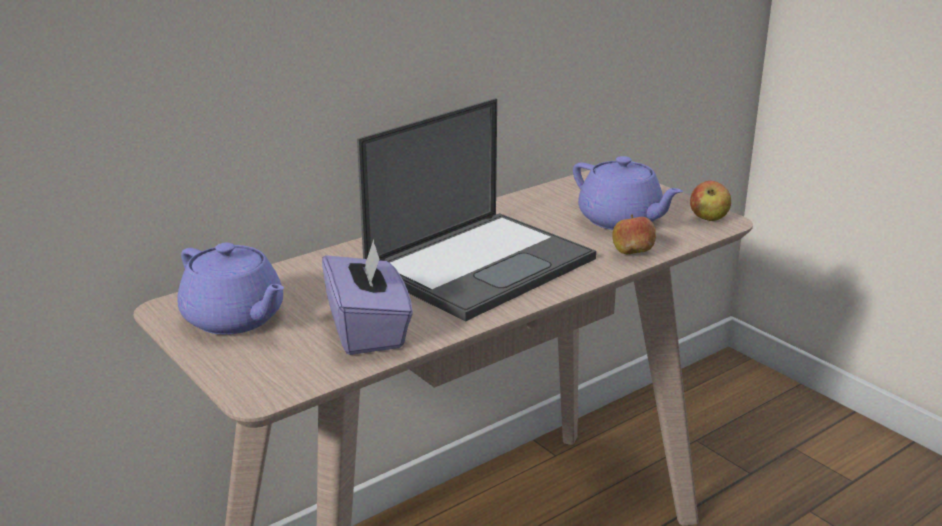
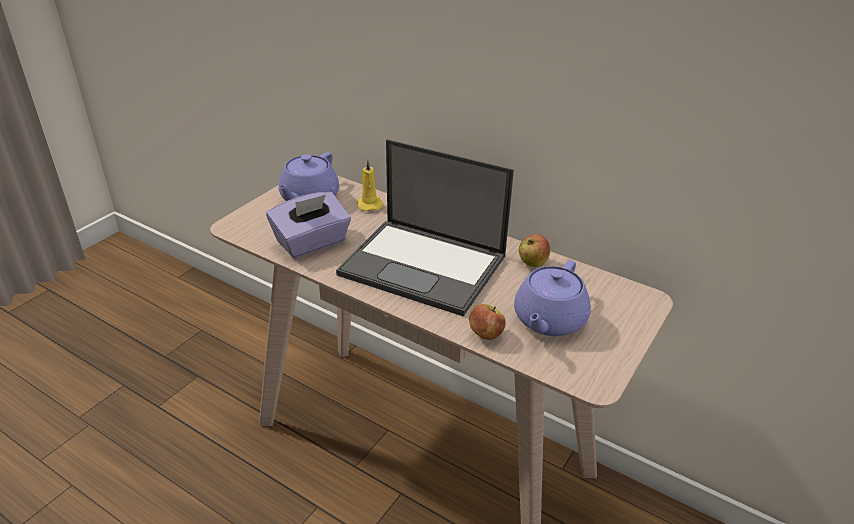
camera: 70 degrees right, 10 degrees up
(299, 277) = (369, 204): none -> yellow candle
(708, 218) = (592, 372): apple -> apple (533, 263)

